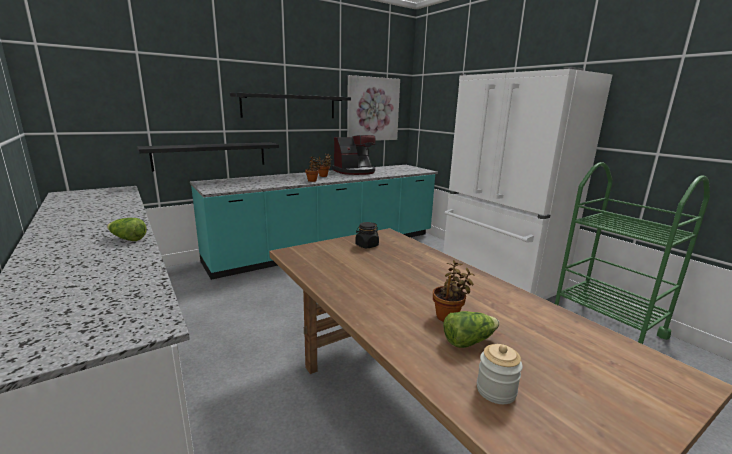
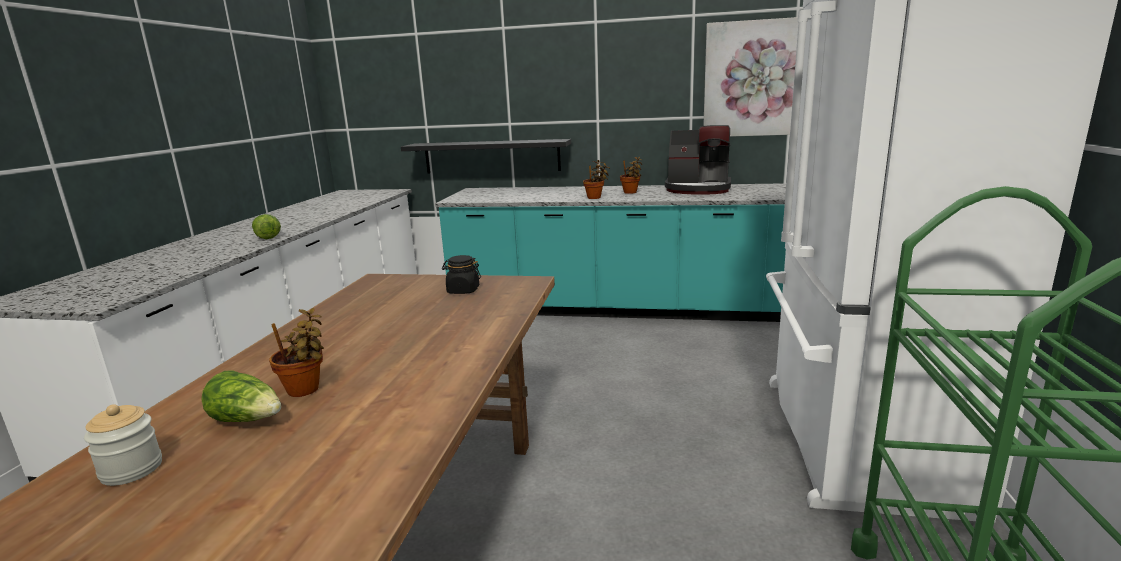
camera: 45 degrees right, 0 degrees up
(289, 106) = (601, 84): black shelf -> none

